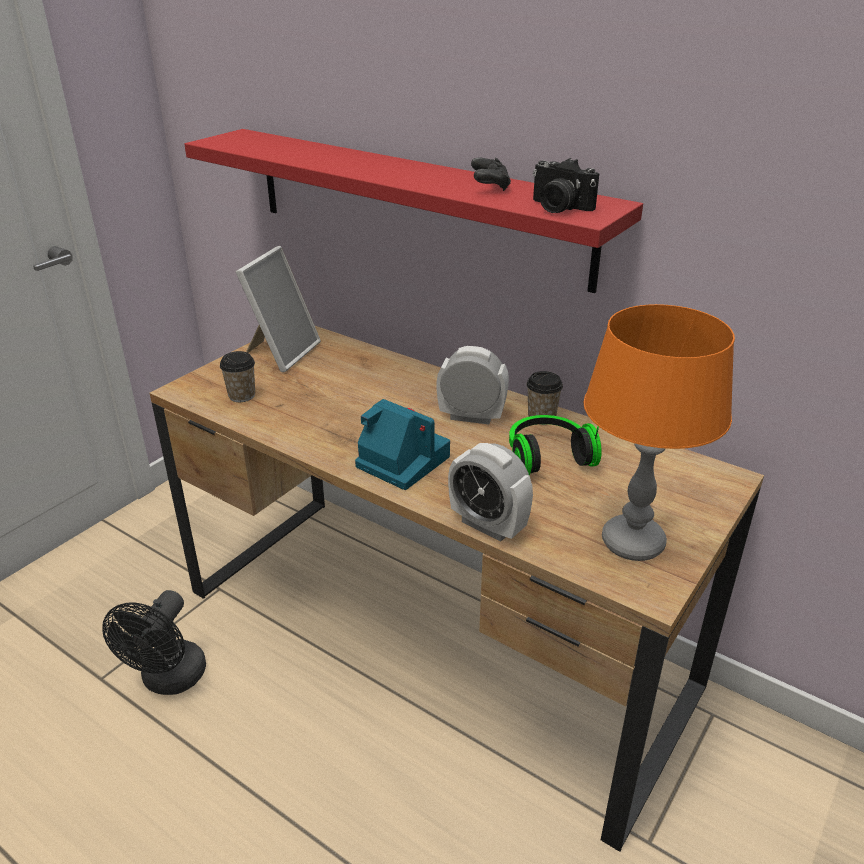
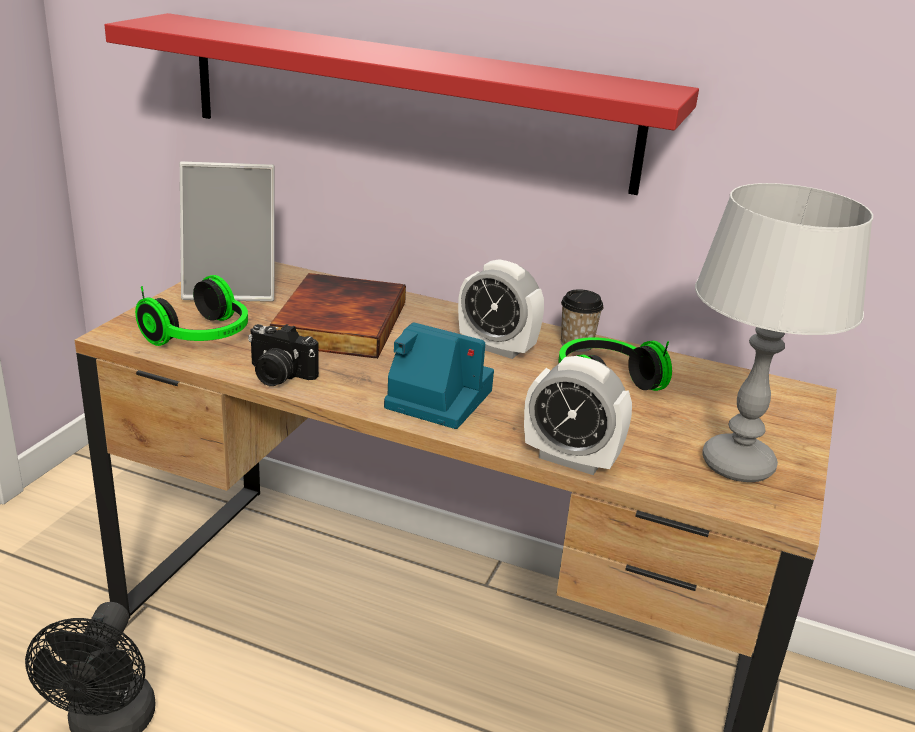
camera: 15 degrees left, 5 degrees down
(242, 396) = (202, 338): cup -> headphones
(281, 353) = (232, 289): picture frame -> picture frame turned 75 degrees clockwise
(351, 386) = (338, 322): none -> book
(471, 417) = (496, 348): alarm clock -> alarm clock turned 150 degrees counterclockwise
(490, 186) = (521, 71): black game controller -> none
(558, 208) = (615, 90): camera -> camera (278, 375)
(632, 542) = (737, 464): orange table lamp -> grey table lamp

